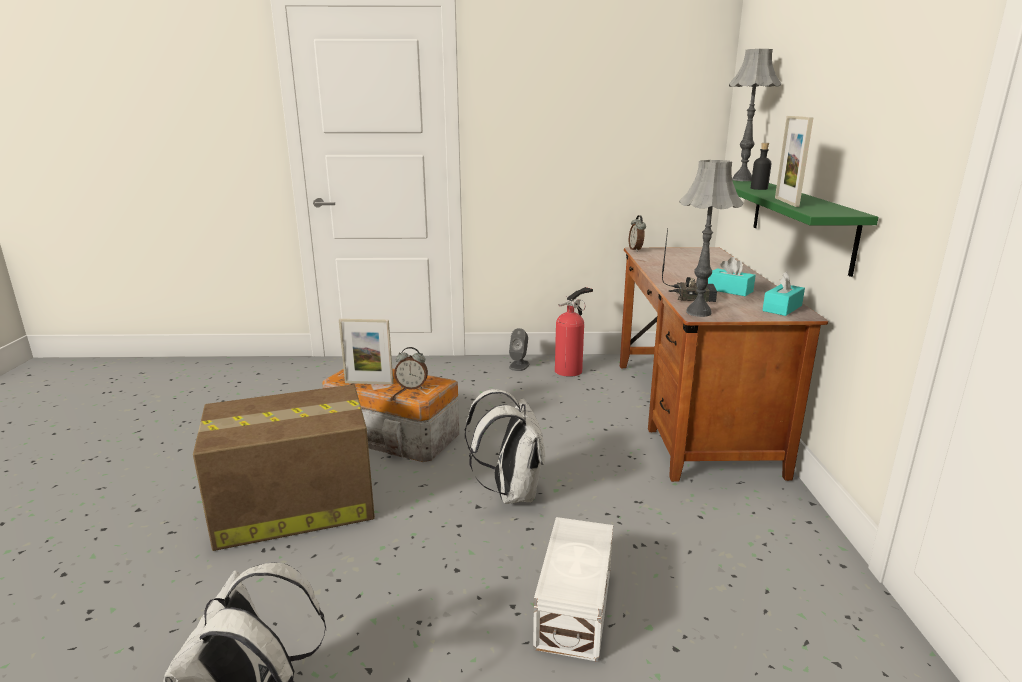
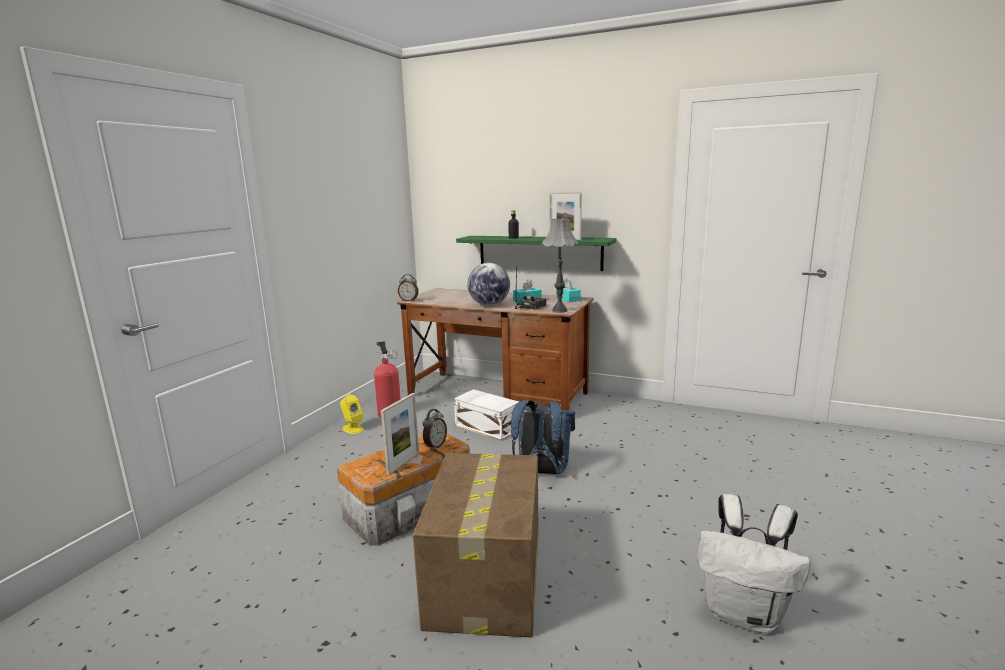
camera: 65 degrees left, 5 degrees down
(510, 492) = (541, 472): white backpack -> blue backpack
(519, 365) = (352, 429): grey speaker -> yellow speaker
(576, 606) = (666, 476): white storage box -> white storage box (487, 426)
(671, 279) = (489, 305): none -> globe
(742, 180) = (476, 236): grey table lamp -> none

